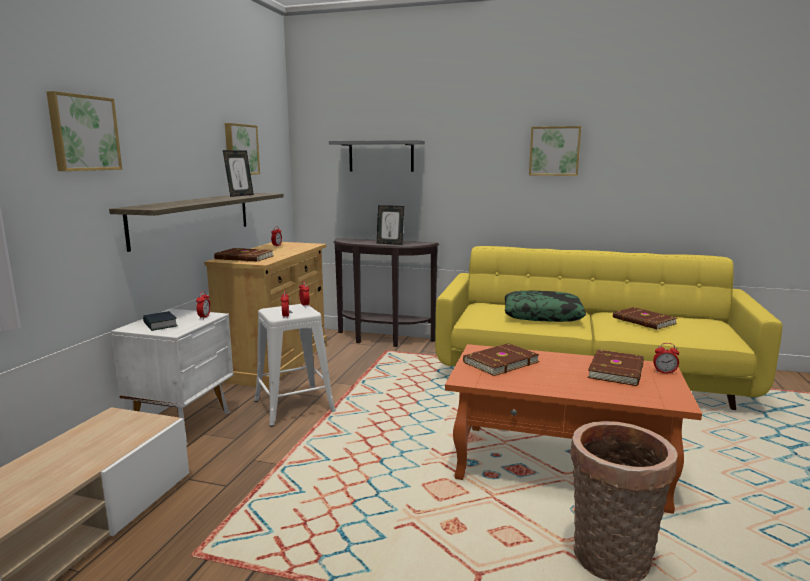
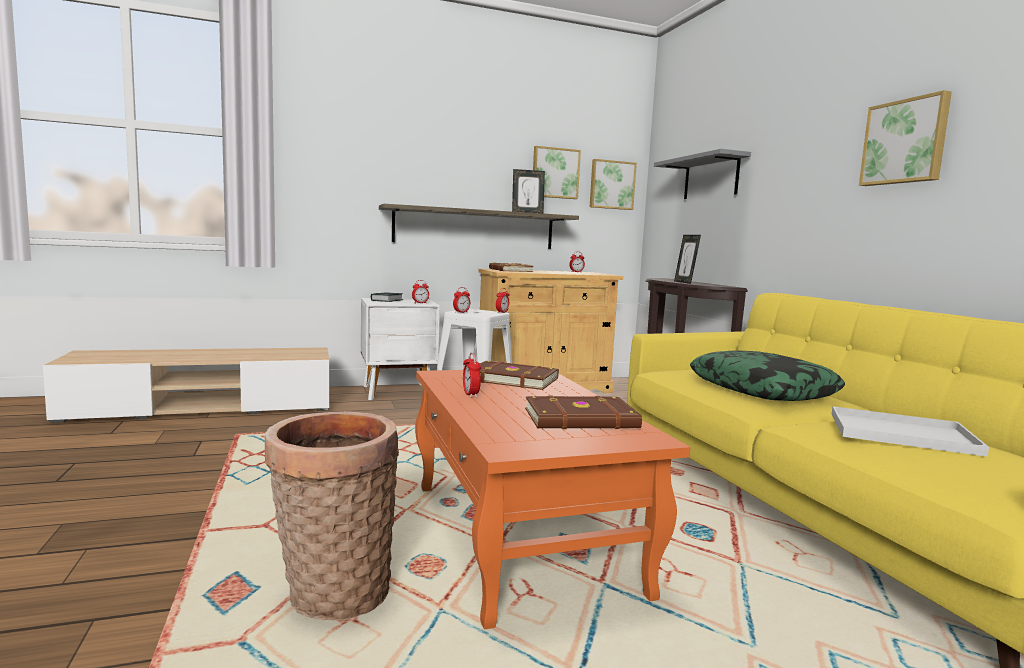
camera: 55 degrees right, 5 degrees down
(83, 133) = (364, 147): picture -> picture (611, 185)
(643, 321) = (898, 433): brown book -> white tray
(664, 372) = (627, 440): alarm clock -> alarm clock (470, 395)

